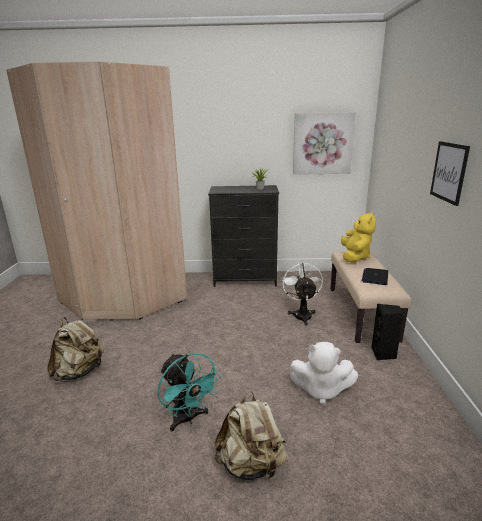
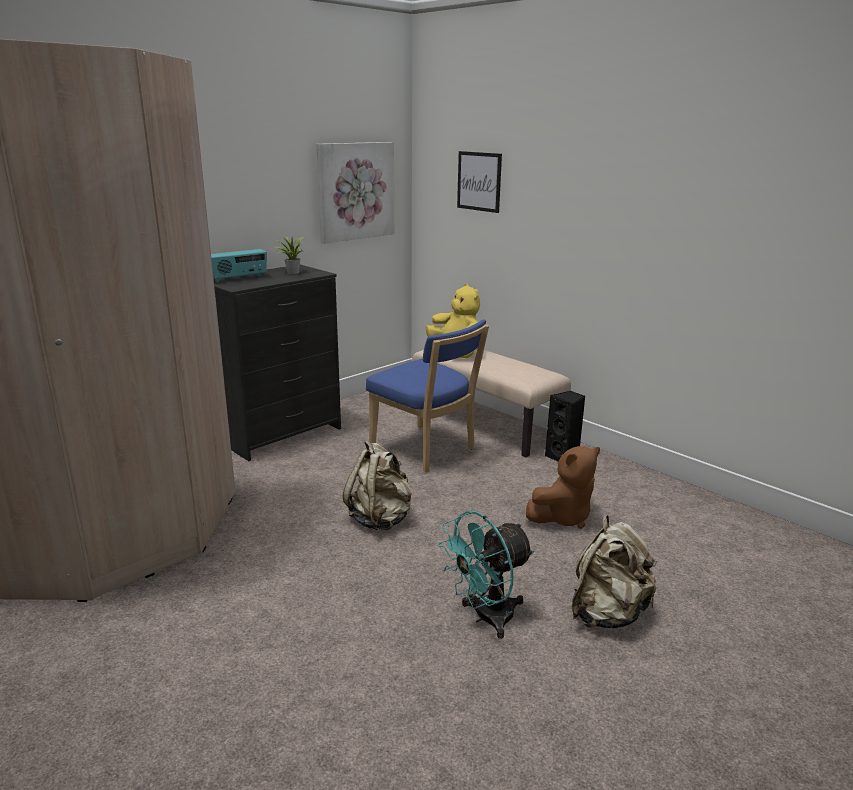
camera: 45 degrees left, 0 degrees up
(79, 372) = (237, 663): beige backpack -> beige backpack (380, 519)
(188, 419) = (485, 618): turquoise fan -> turquoise fan turned 135 degrees clockwise
(228, 188) = (238, 279): none -> radio
(302, 314) = (426, 450): white fan -> blue chair
(321, 390) = (563, 517): white plush toy -> brown plush toy
(375, 277) = (513, 367): laptop -> none
(449, 172) = (608, 219): picture -> picture (479, 181)

